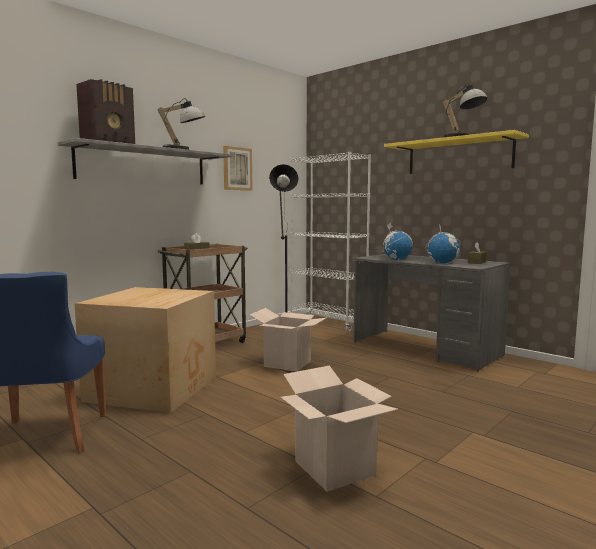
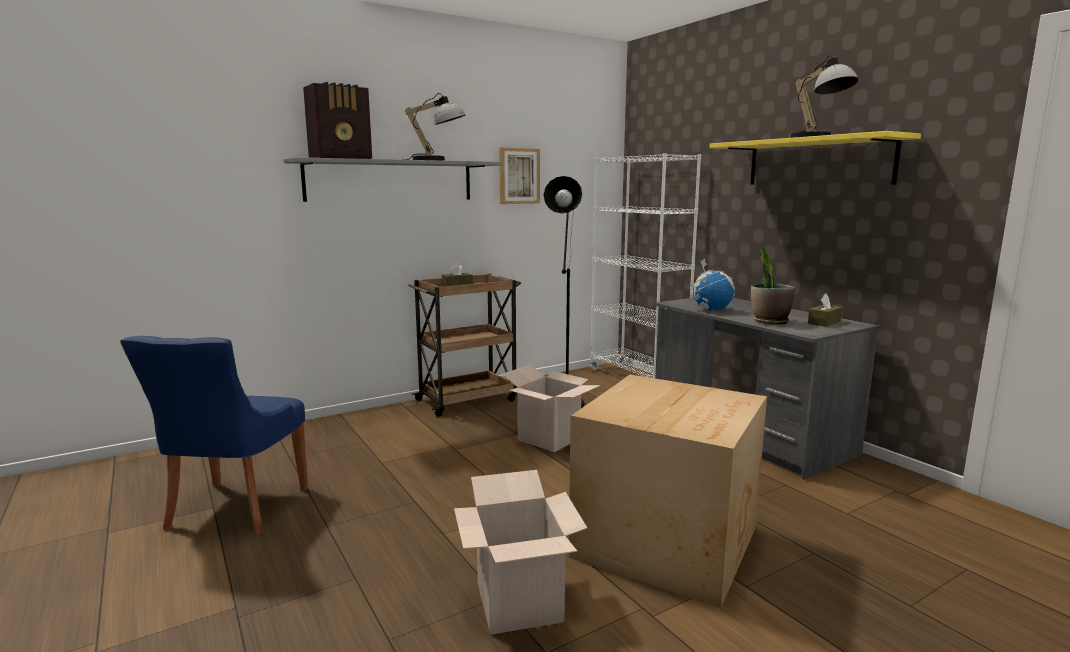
camera: 15 degrees right, 5 degrees up
(155, 388) = (377, 457): cardboard box -> cardboard box (669, 541)
(442, 263) = (769, 322): globe -> potted plant

